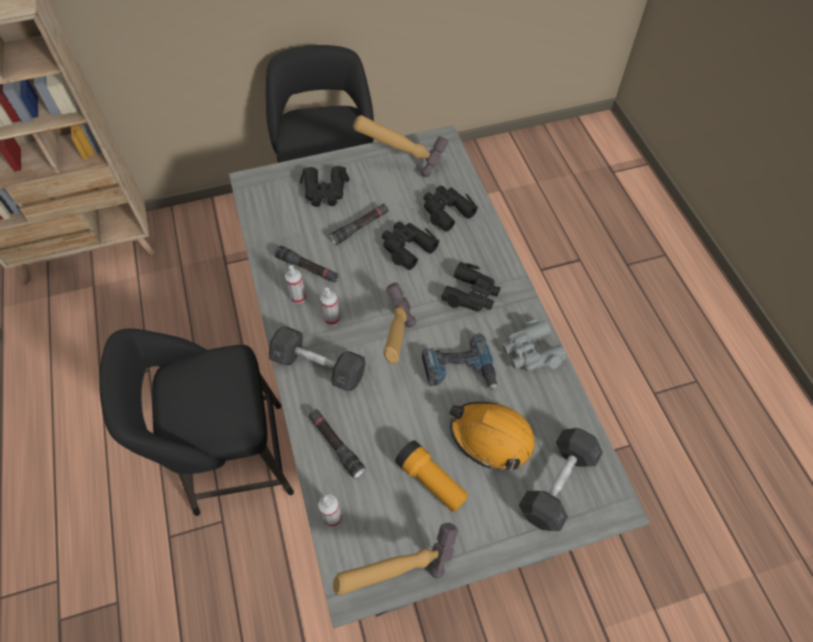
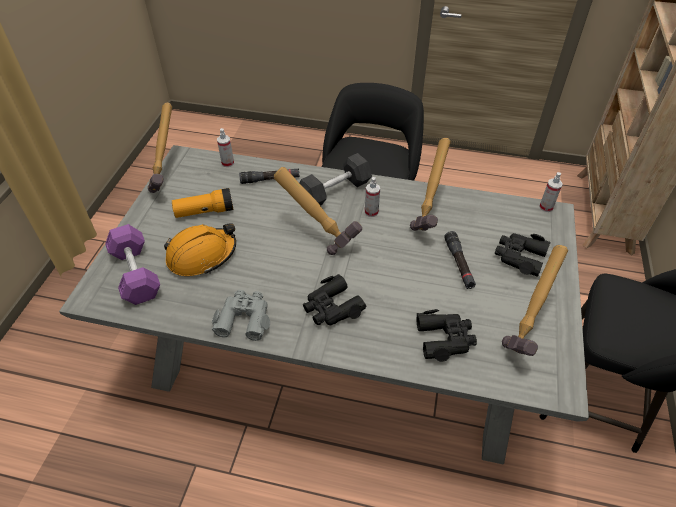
camera: 120 degrees right, 10 degrees down
(298, 297) = (405, 201): spray bottle -> spray bottle (546, 207)
(307, 268) = (431, 215): black flashlight -> hammer
(407, 247) = (415, 286): black binoculars -> none
(459, 371) = (267, 263): power drill -> none
(558, 484) = (136, 273): grey dumbbell -> purple dumbbell

